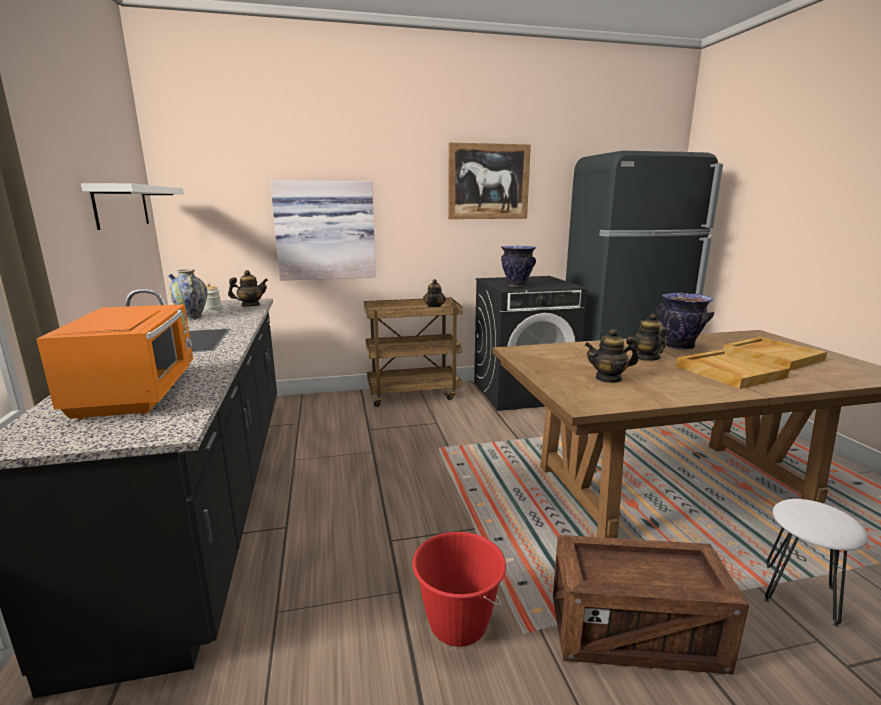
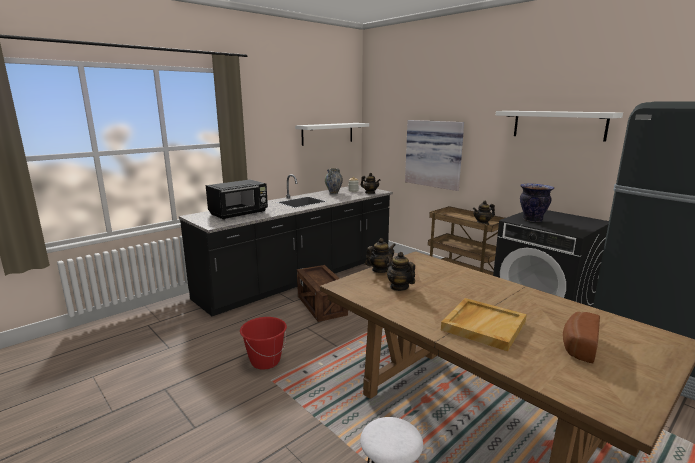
camera: 60 degrees right, 0 degrees up
(138, 393) = (239, 213): orange microwave -> black microwave
(488, 182) = (558, 125): picture -> white shelf
(635, 632) = (295, 417): crate -> crate (321, 306)
(647, 358) = (470, 294): teapot -> teapot (380, 270)
(679, 346) = (530, 303): vase -> none
(772, 356) = (577, 346): beige tray -> bread

